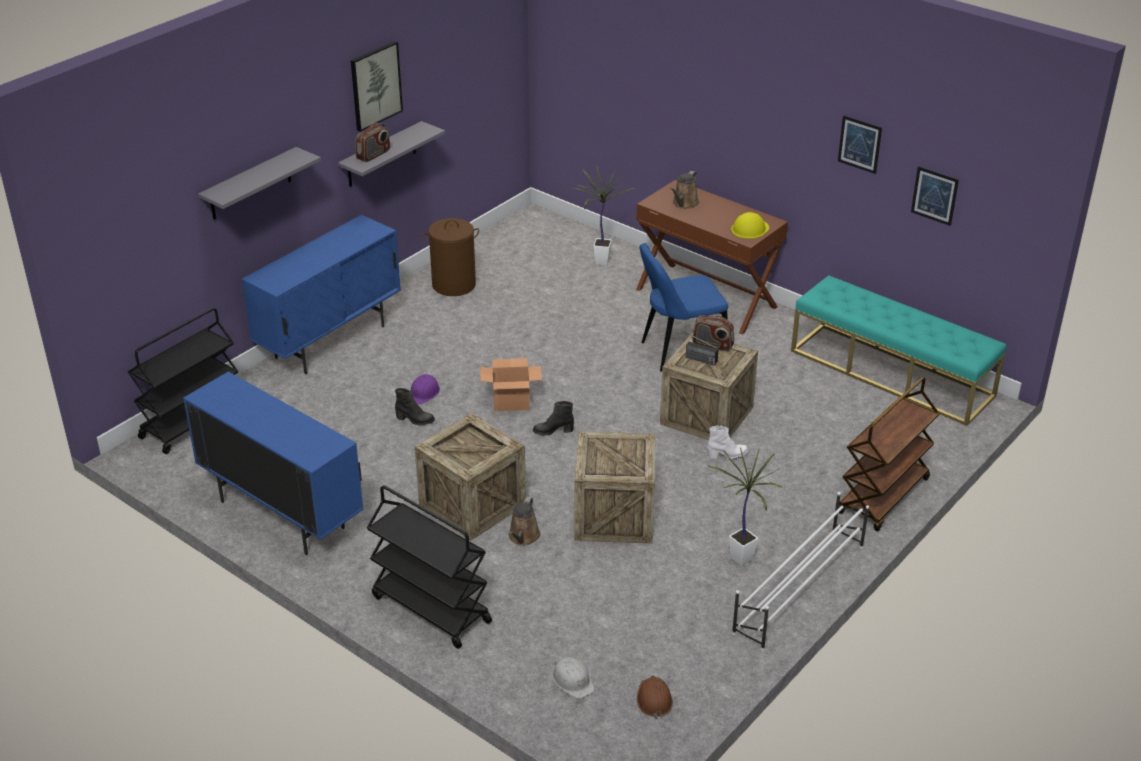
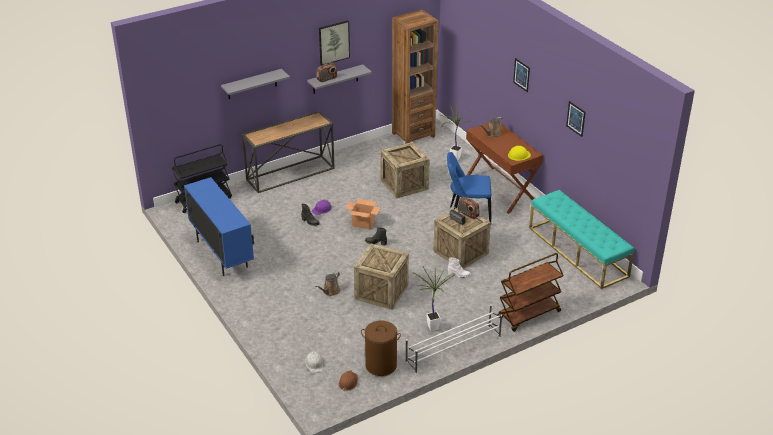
camera: 20 degrees right, 0 degrees up
(330, 342) = (290, 173): blue cabinet -> console table
(430, 609) = (266, 314): black cart -> none
(453, 285) = (369, 156): brown laundry basket -> brown laundry basket (380, 365)
(472, 505) = (314, 270): crate -> crate (404, 184)
(508, 236) = (413, 135): none -> brown bookcase
(934, 195) = (607, 155): picture -> picture (521, 75)

